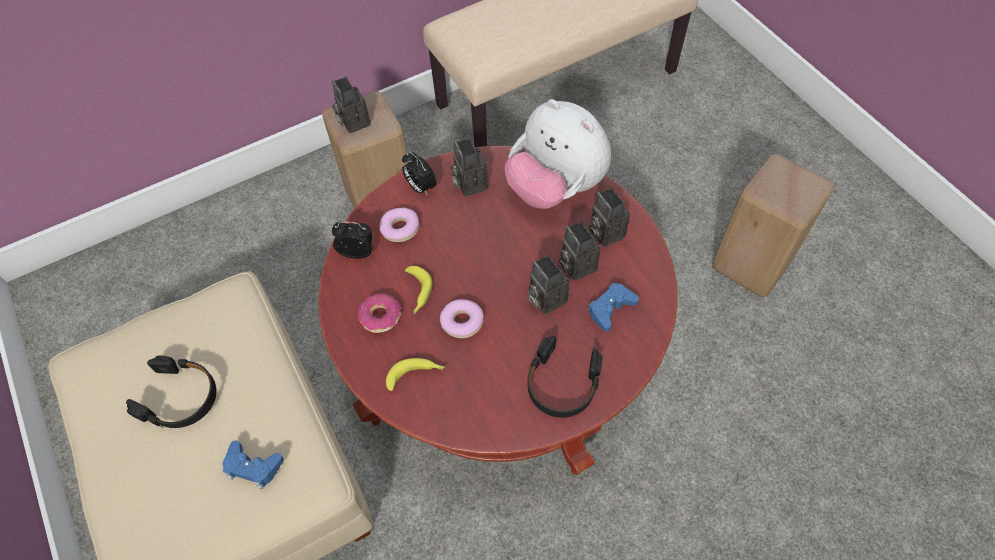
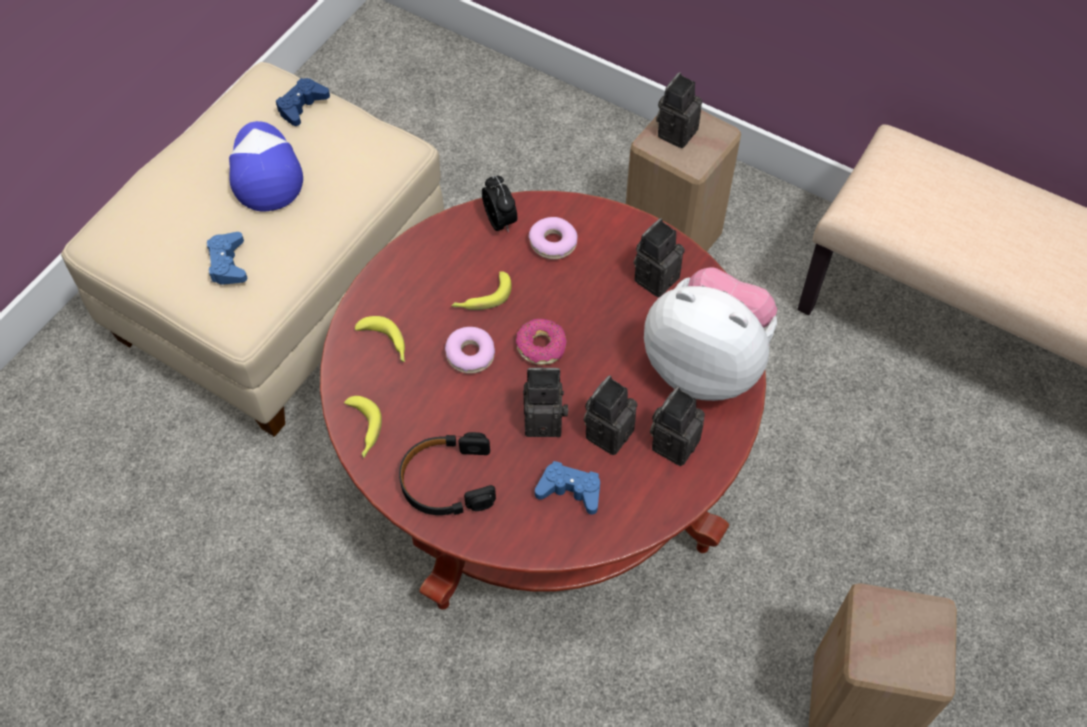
camera: 60 degrees right, 0 degrees up
(135, 341) = (302, 106): none -> blue game controller
(180, 398) = (264, 171): black headphones -> cap
(380, 316) = (435, 280): donut -> donut (541, 346)
(420, 187) = (619, 234): alarm clock -> none
(485, 424) = (363, 430): none -> banana
(545, 298) = (545, 419): camera -> camera turned 60 degrees clockwise
(555, 188) = (706, 364): plush toy -> plush toy turned 105 degrees clockwise

